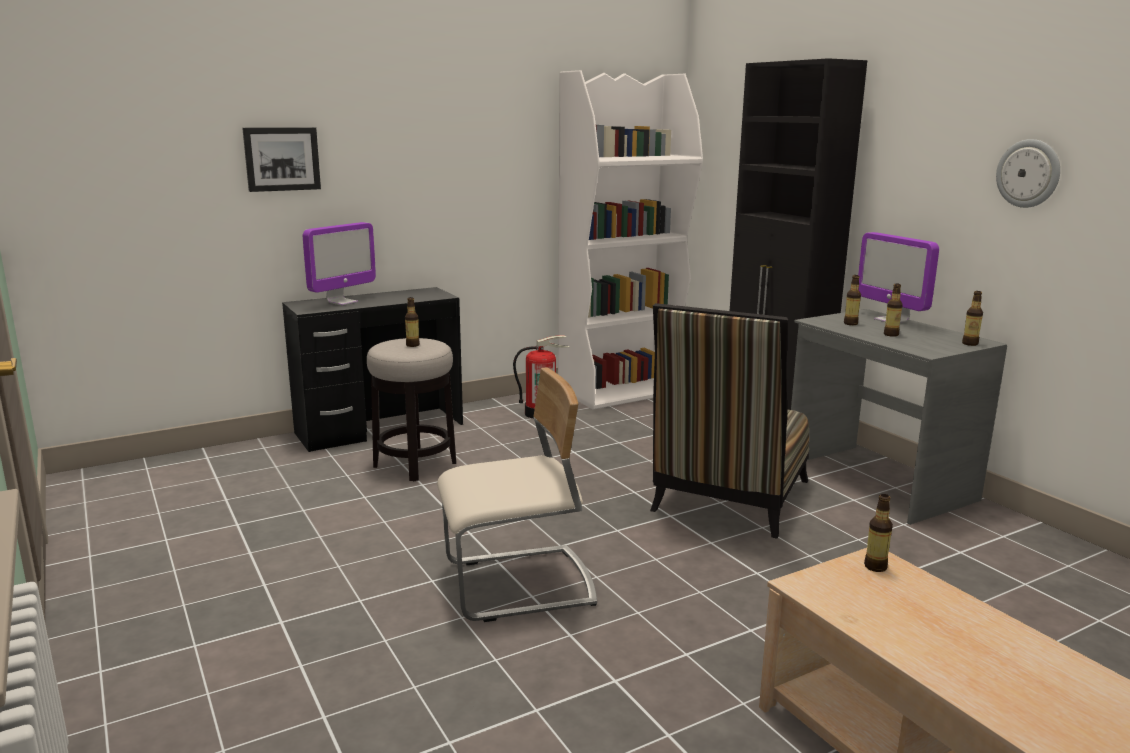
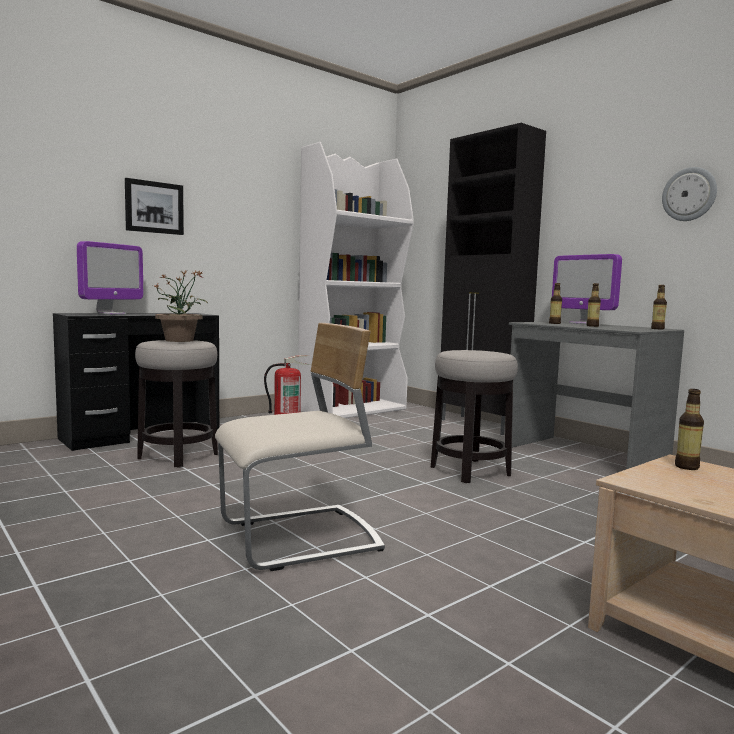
camera: 10 degrees left, 10 degrees down
(282, 159) = (60, 183): picture -> picture (154, 207)
(412, 345) = (180, 340): bottle -> potted plant
(728, 500) = (470, 471): chair -> stool

